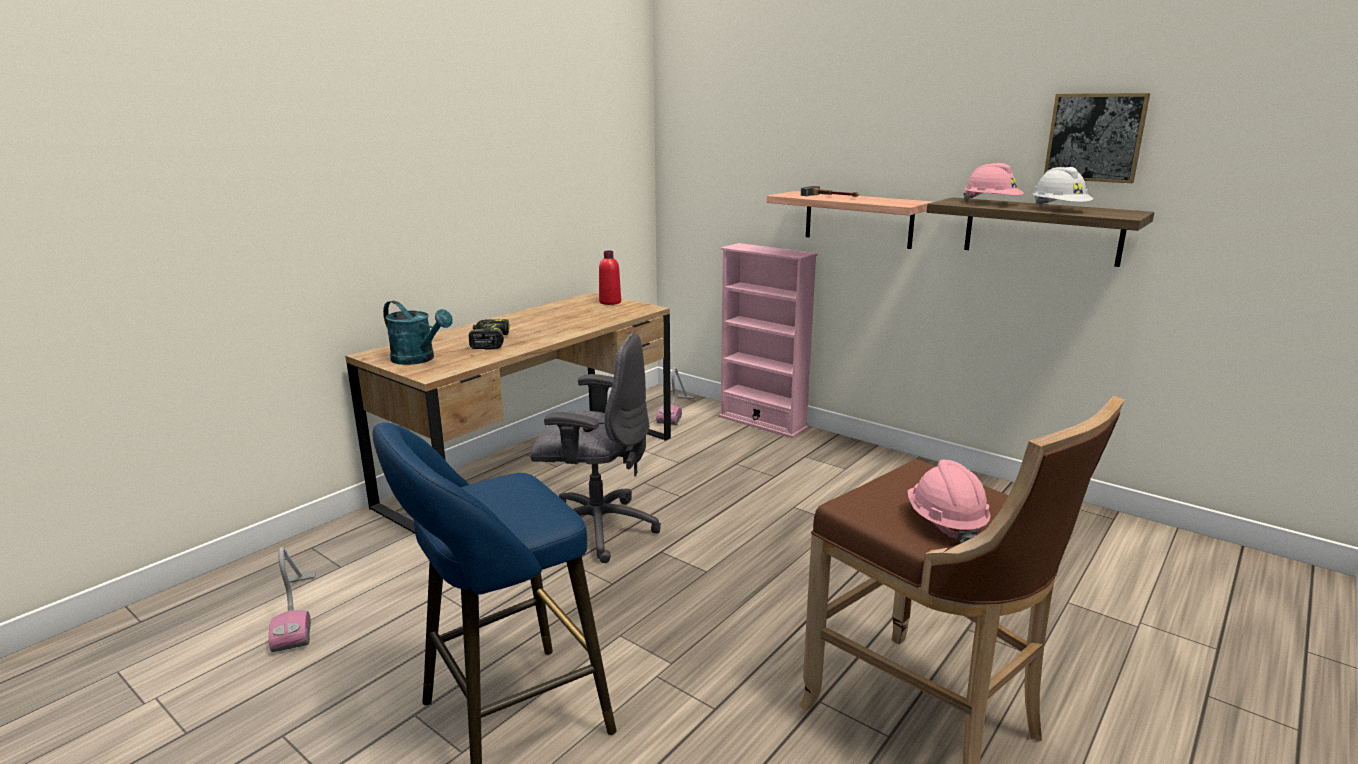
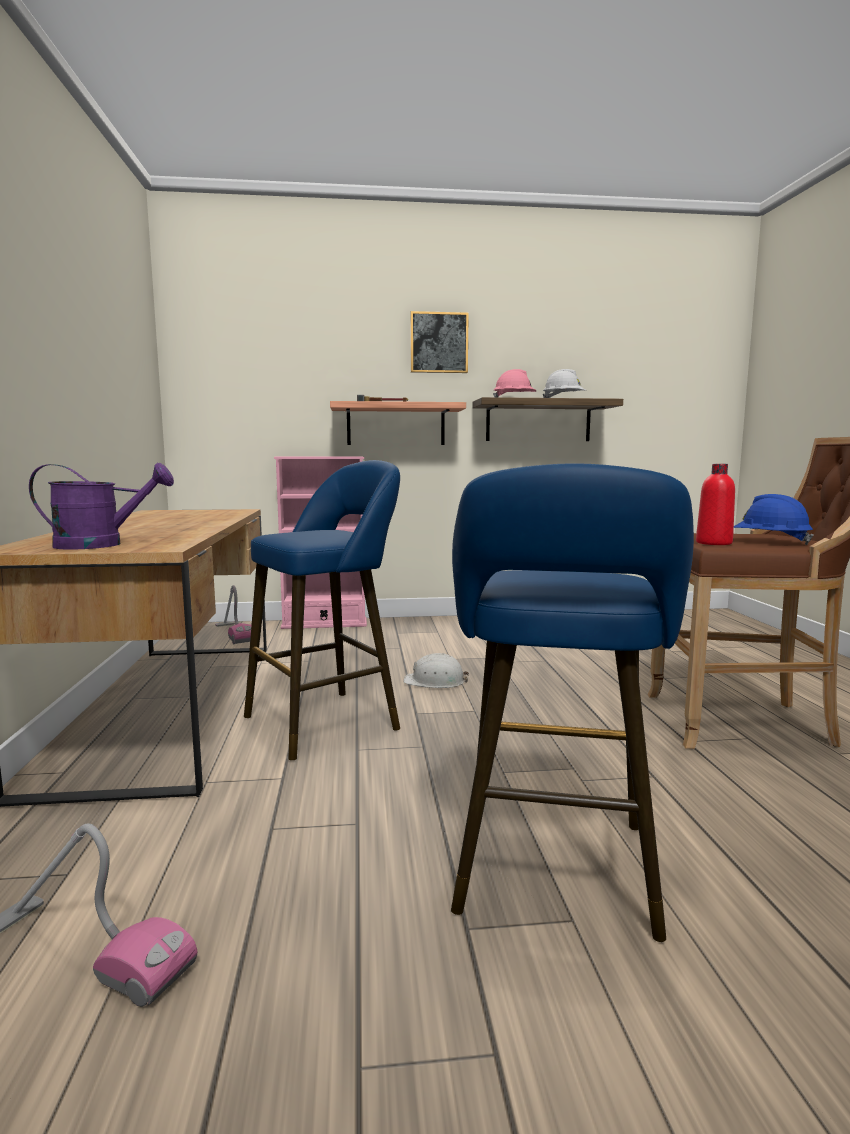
camera: 45 degrees left, 10 degrees down
(419, 359) = (101, 545): turquoise watering can -> purple watering can
(489, 342) = (147, 531): power drill -> none
(596, 528) = (329, 720): grey office chair -> blue stool
(610, 302) = (189, 511): red bottle -> red bottle (713, 543)
(733, 526) = (435, 681): none -> white hard hat
(945, 523) = (769, 542): pink hard hat -> blue hard hat
(1095, 137) = (564, 355): picture -> picture (439, 343)

